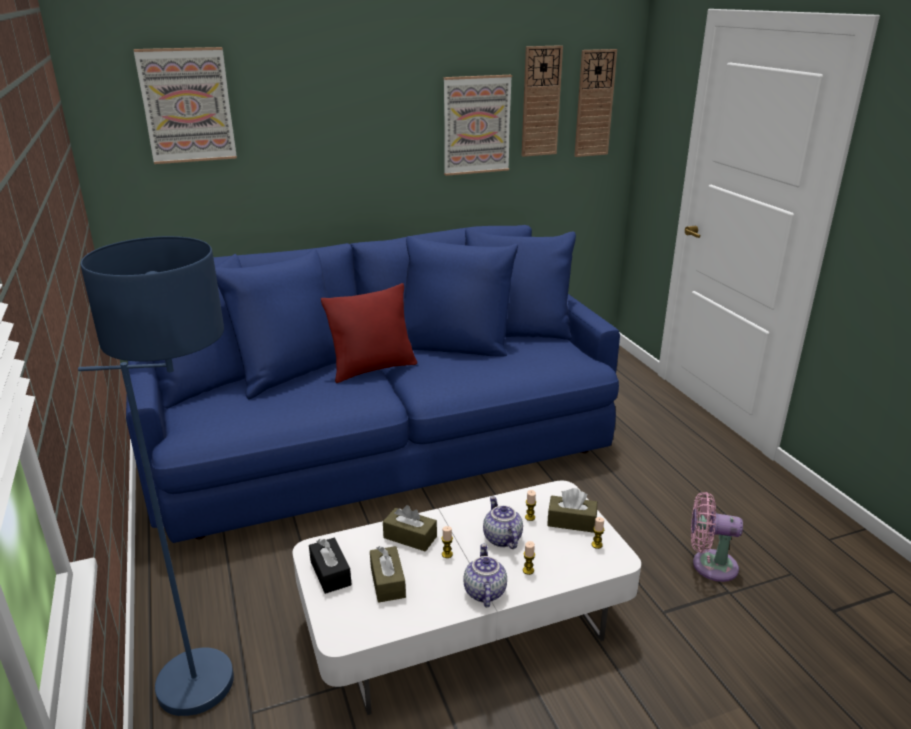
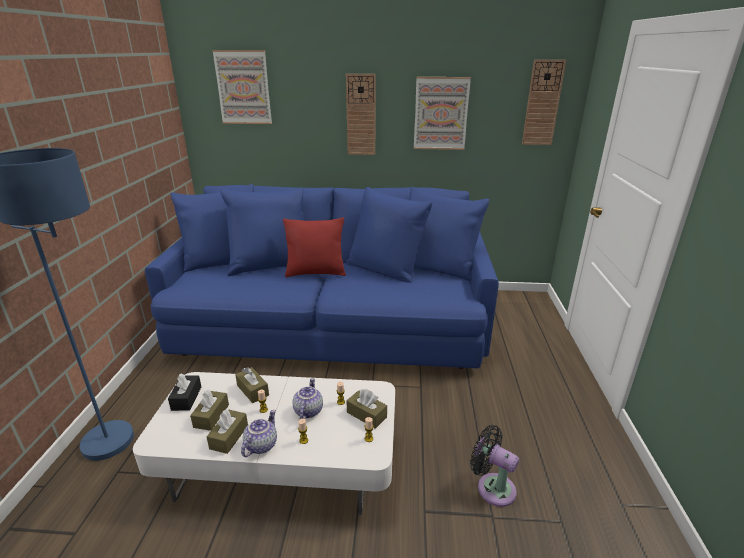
camera: 25 degrees right, 0 degrees up
(436, 597) = (229, 437): none -> brown tissue box
(541, 102) = (495, 99): wall clock -> wall clock (361, 115)
(709, 565) = (492, 487): pink fan -> black fan

